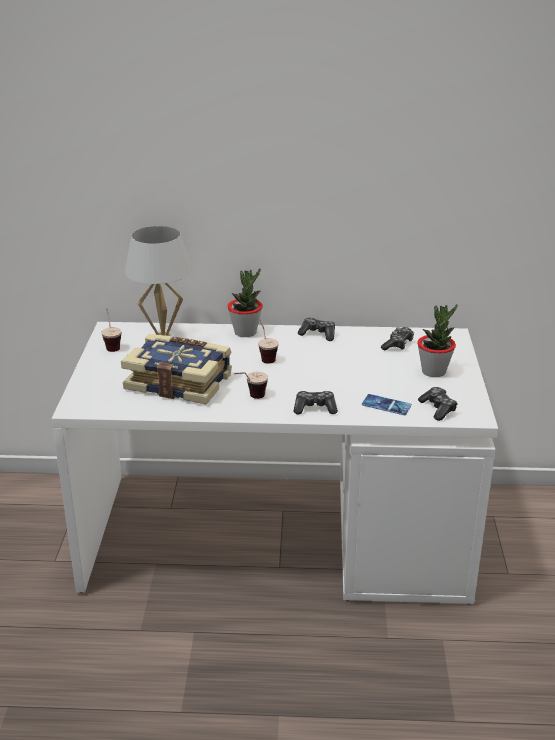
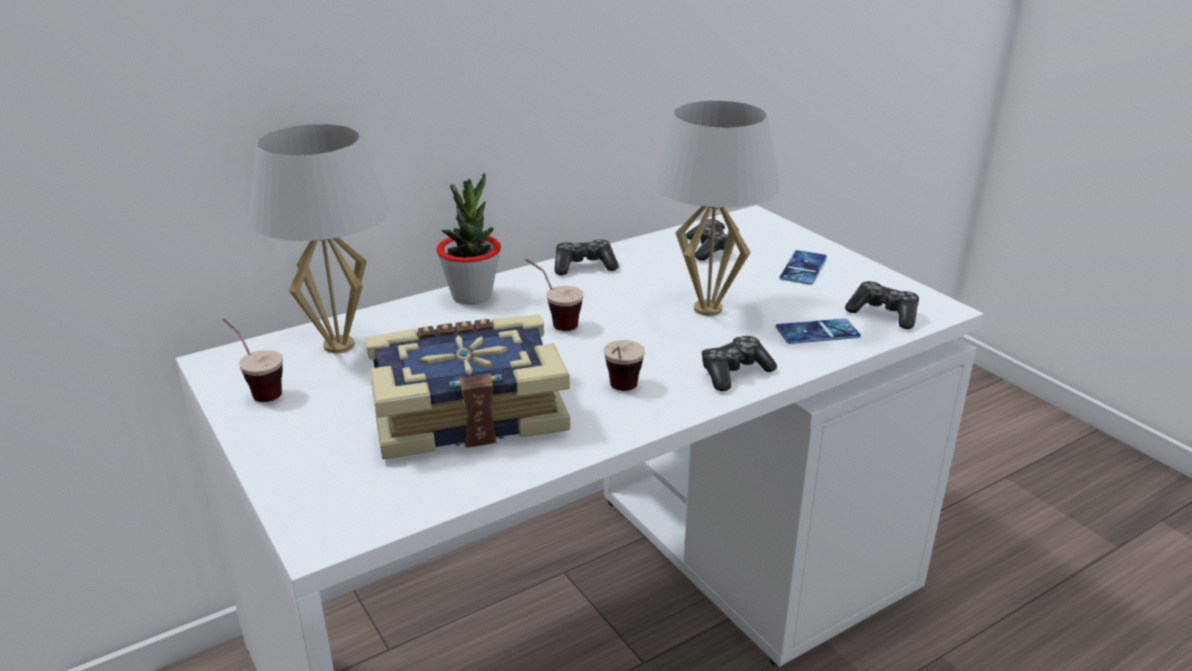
camera: 35 degrees left, 0 degrees up
(348, 375) = (708, 309): none -> white table lamp
(434, 371) = (803, 268): potted plant -> phone

